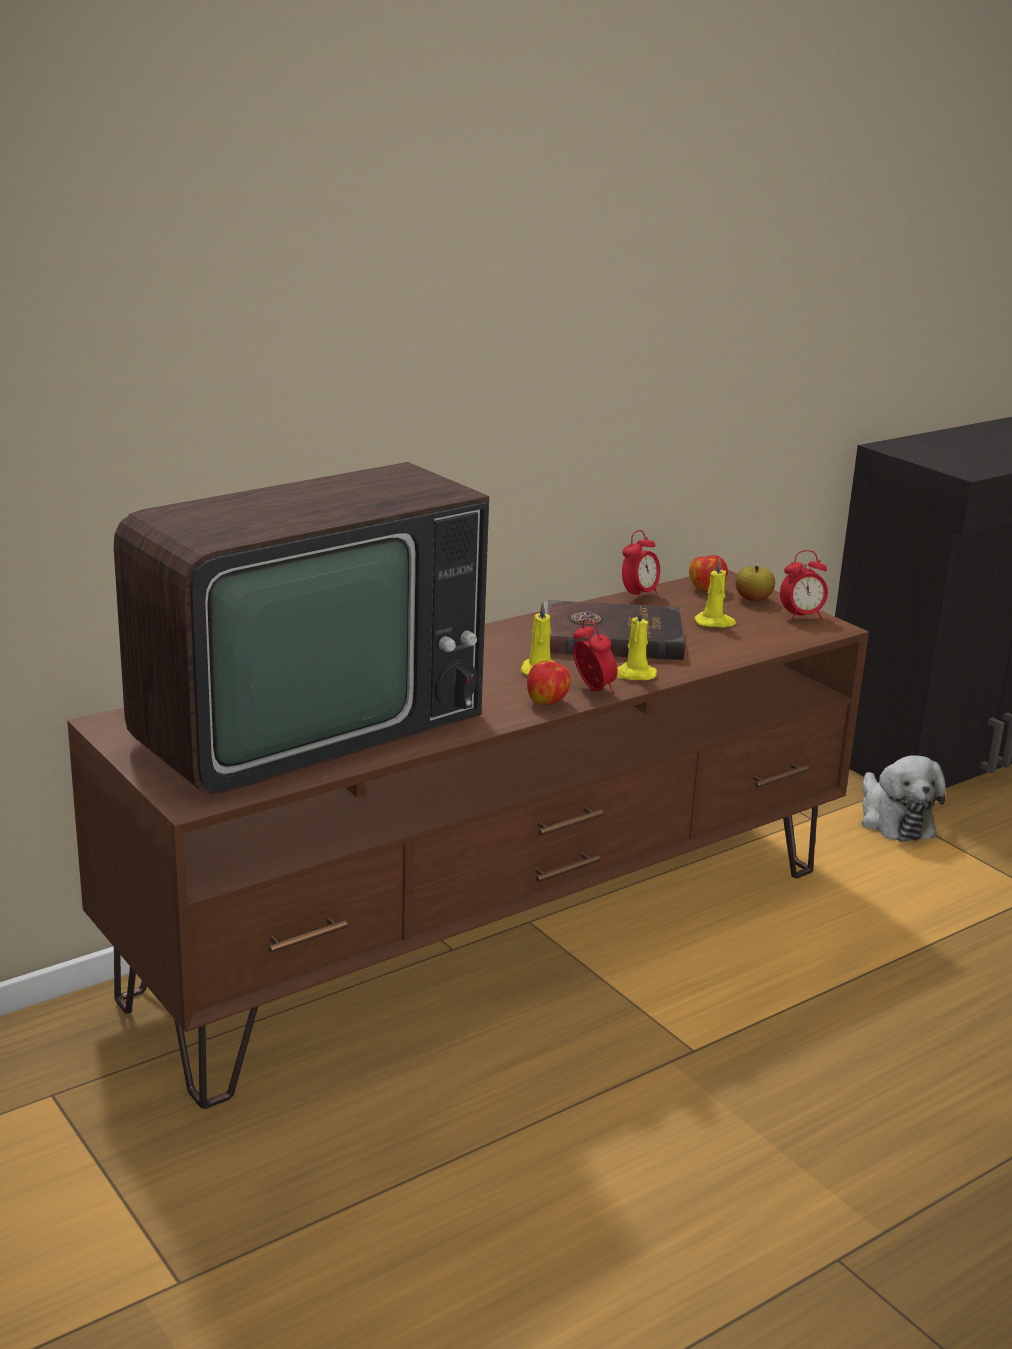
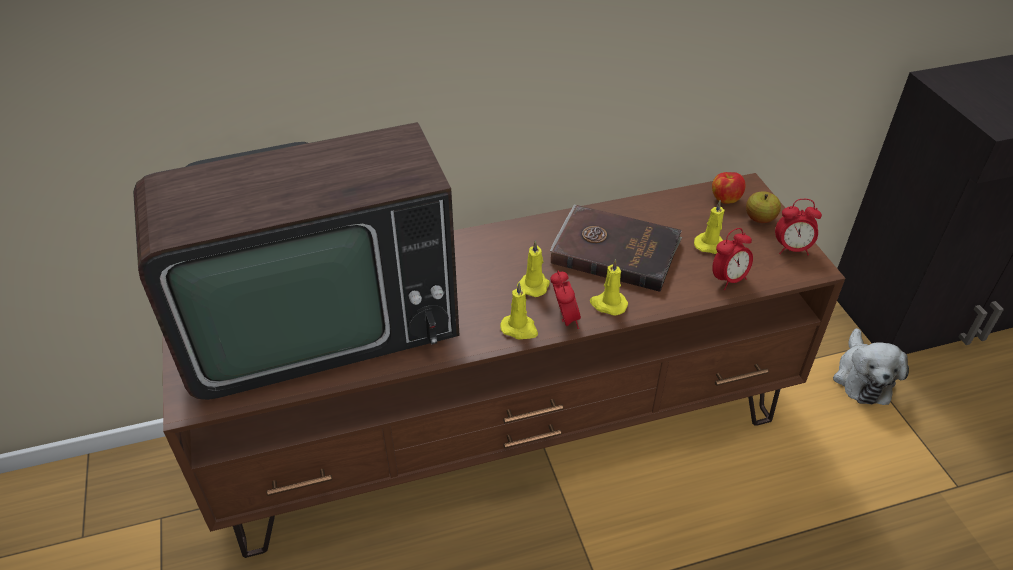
camera: 20 degrees right, 20 degrees up
(547, 702) = (520, 329): apple -> yellow candle
(639, 595) = (664, 199): alarm clock -> alarm clock (728, 279)

